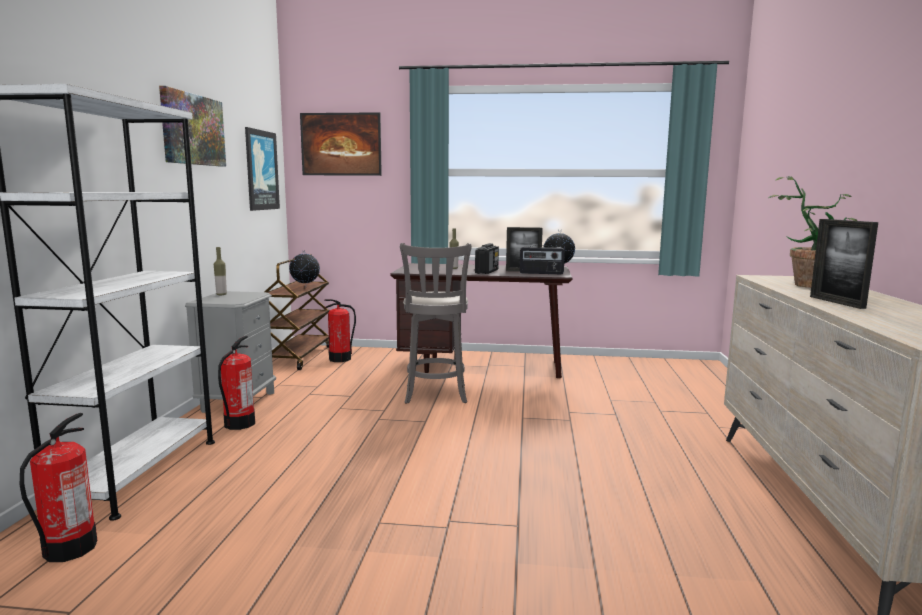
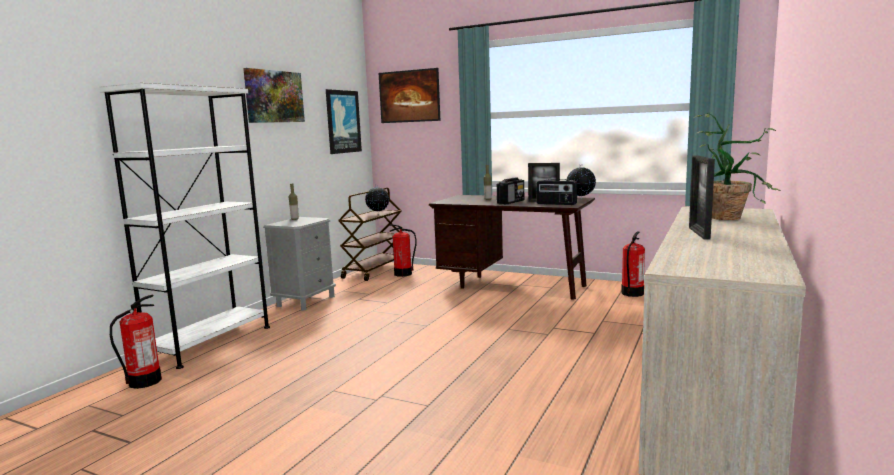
camera: 20 degrees right, 0 degrees up
(239, 424) = (294, 316): fire extinguisher -> fire extinguisher (632, 293)
(435, 395) = (453, 306): grey stool -> none

